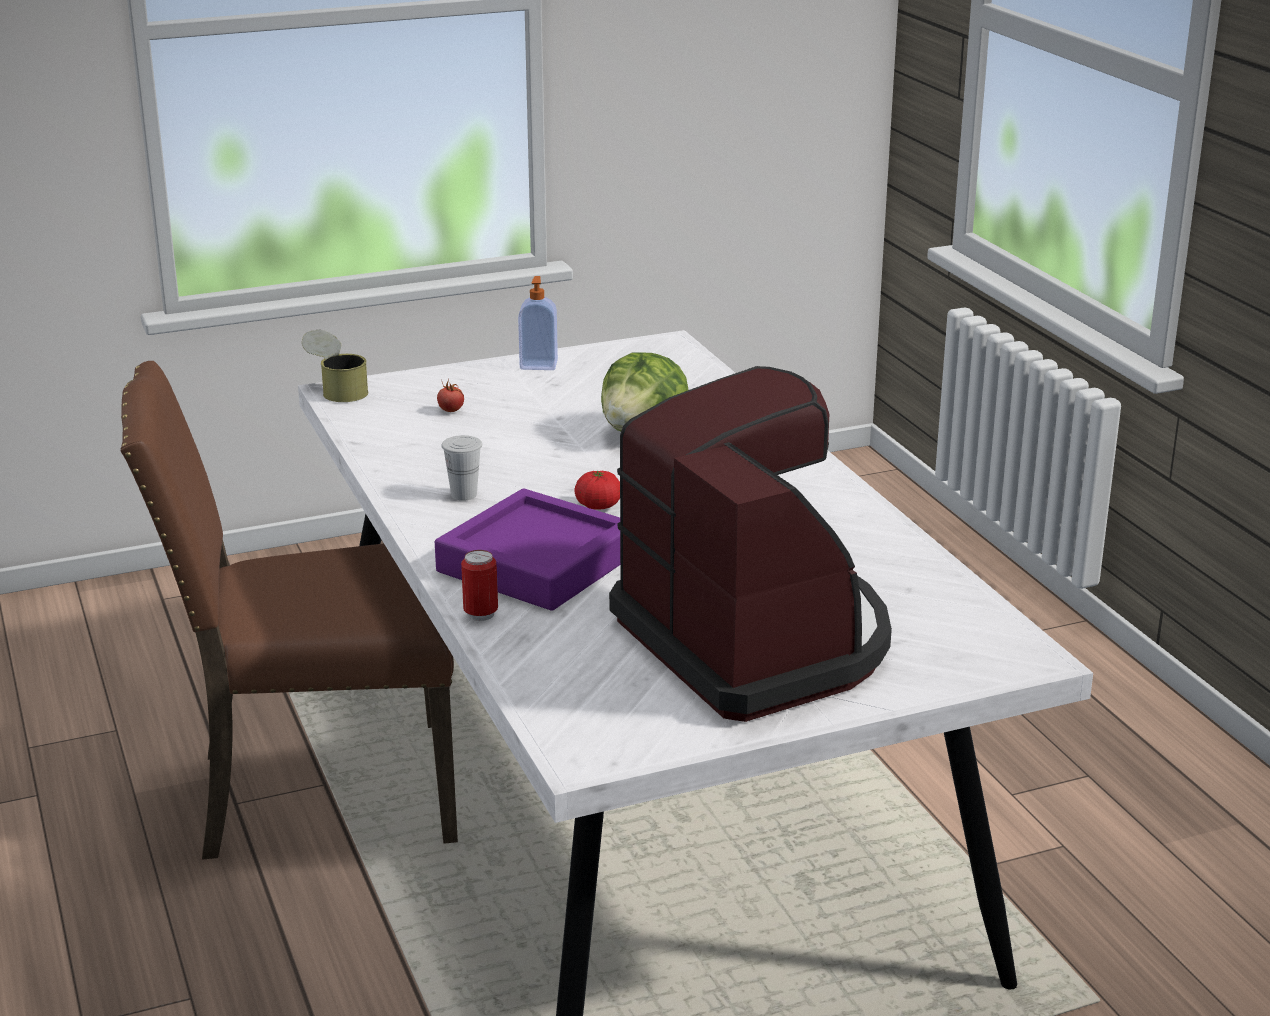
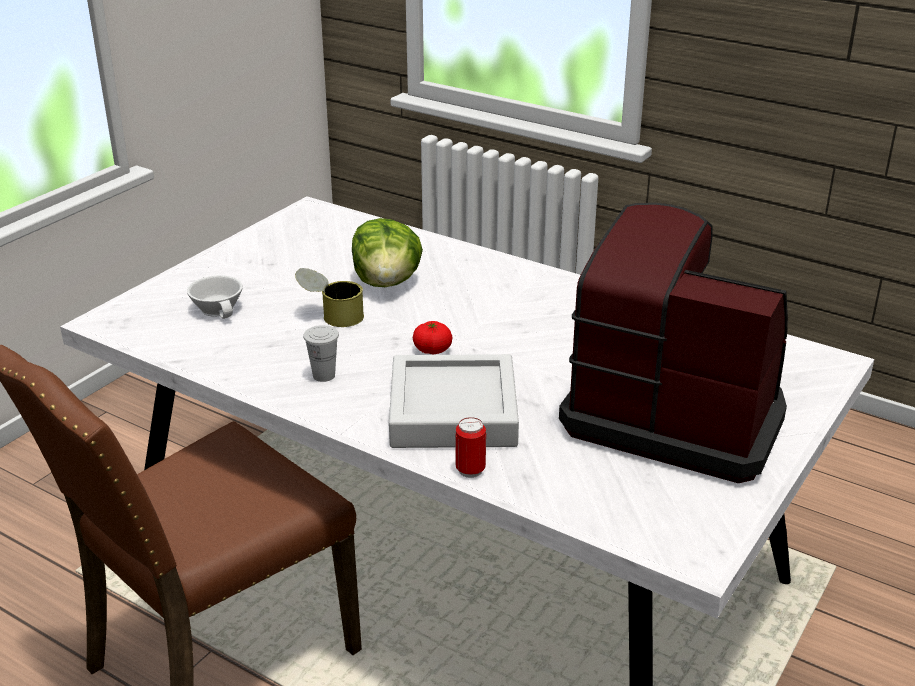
camera: 35 degrees left, 5 degrees up
(337, 390) = (101, 320): can -> can (331, 316)
(451, 410) = (220, 309): tomato -> white cup
(537, 563) = (453, 412): purple tray -> grey tray
(538, 365) = (238, 252): soap dispenser -> none

